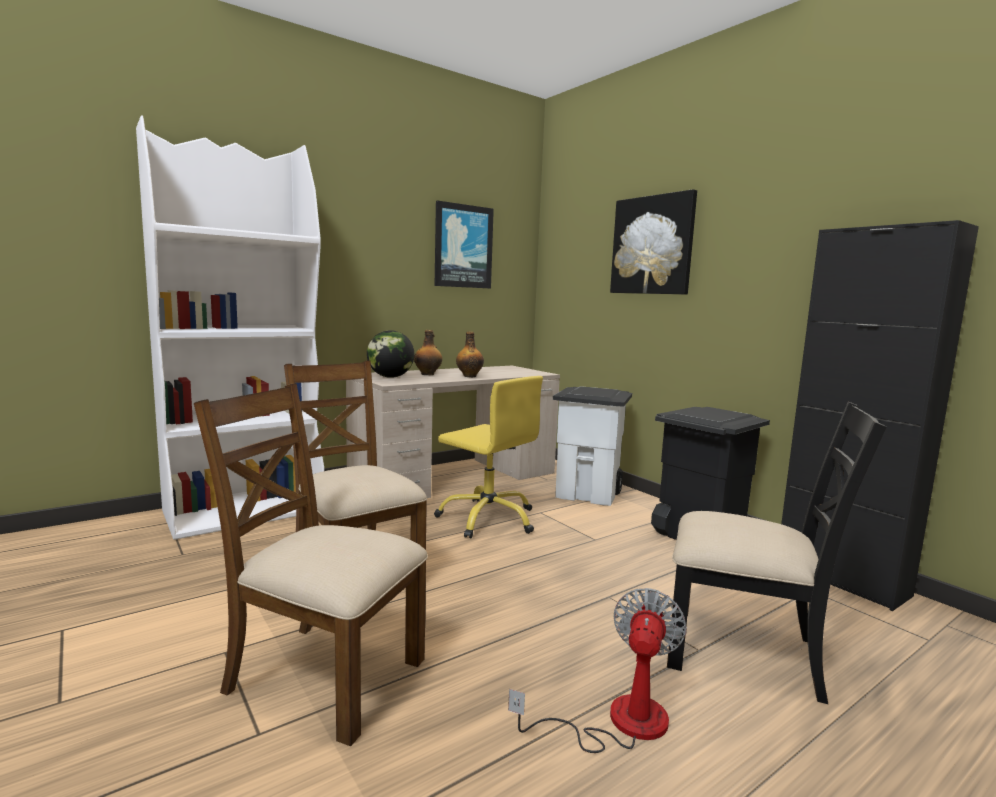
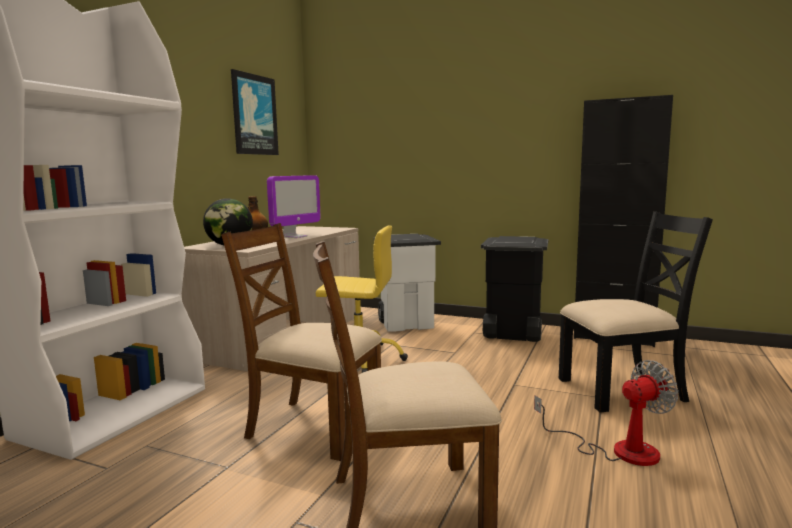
camera: 30 degrees left, 0 degrees up
(469, 376) = (295, 236): bottle -> monitor
(618, 722) = (618, 450): fan -> fan turned 75 degrees clockwise
(652, 245) = (430, 113): picture -> none

